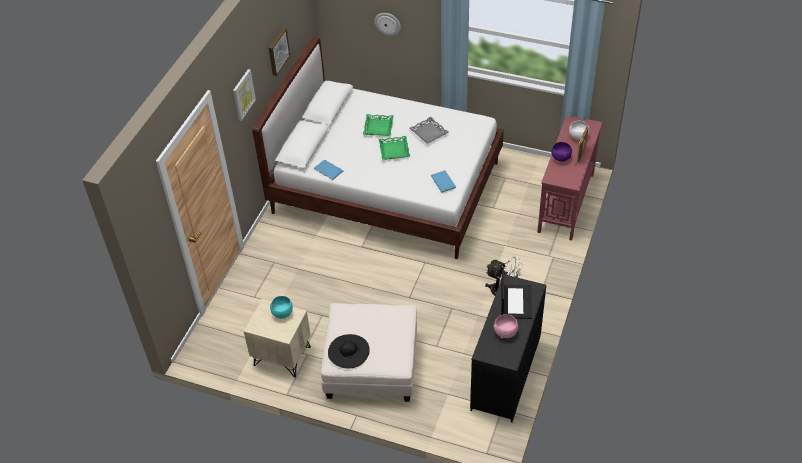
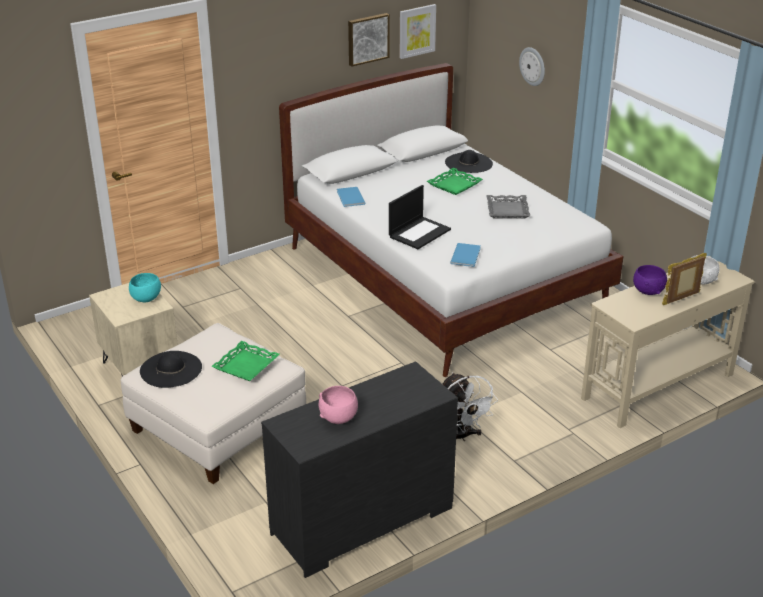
camera: 35 degrees right, 15 degrees down
(243, 94) = (277, 51): picture -> picture (416, 31)
(367, 104) = (468, 163): none -> black hat
(394, 150) = (445, 208): green tray -> green tray (246, 365)
(515, 301) = (393, 394): laptop -> laptop (419, 233)
(565, 202) = (657, 386): red console table -> beige console table

